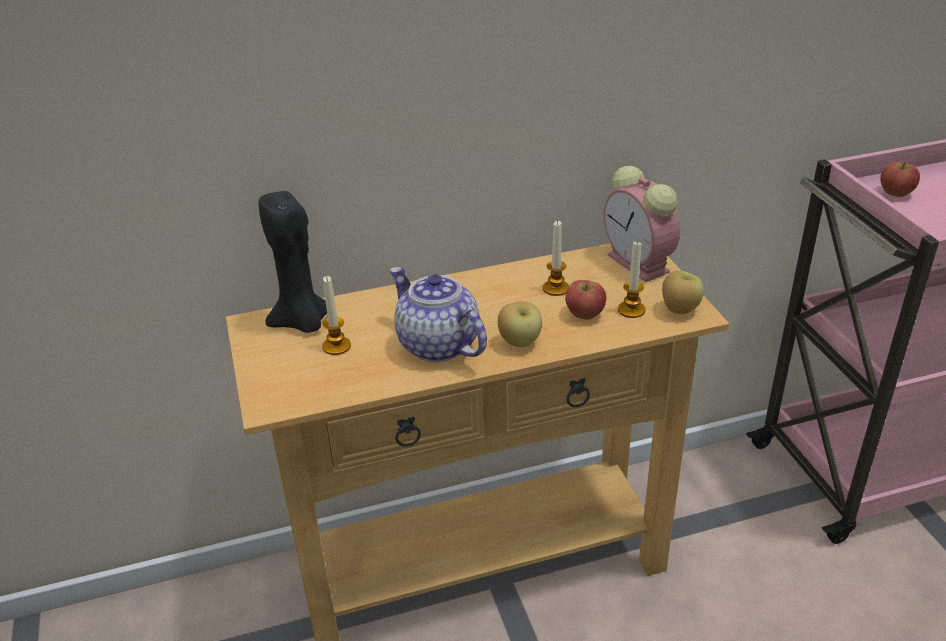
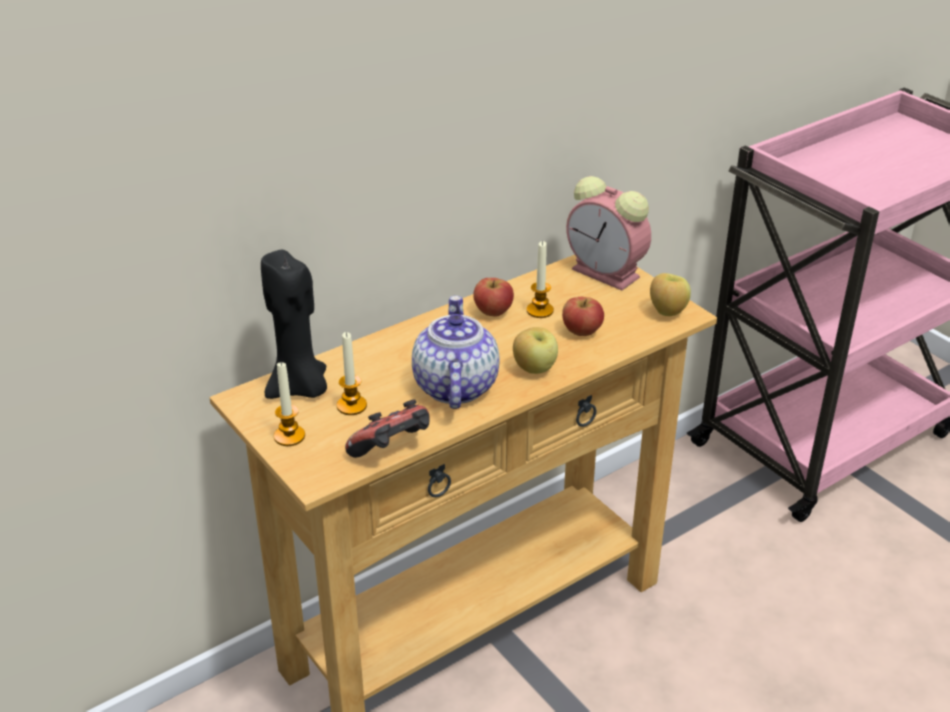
camera: 20 degrees left, 0 degrees up
(347, 395) = (393, 451): none -> game controller
(437, 345) = (454, 386): teapot -> teapot turned 60 degrees clockwise
(631, 310) = (623, 319): candle -> candle (289, 436)
(895, 193) = (814, 170): apple -> apple (493, 312)

